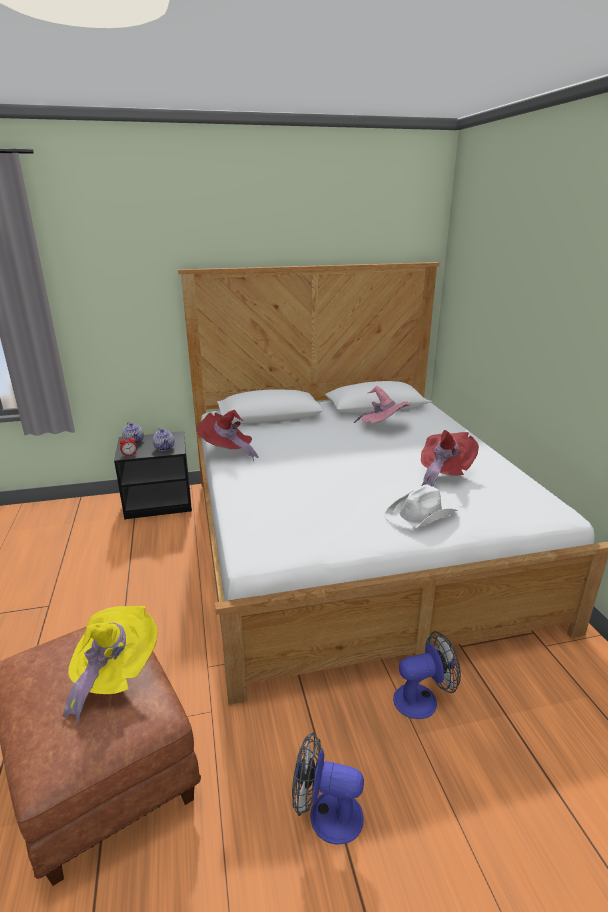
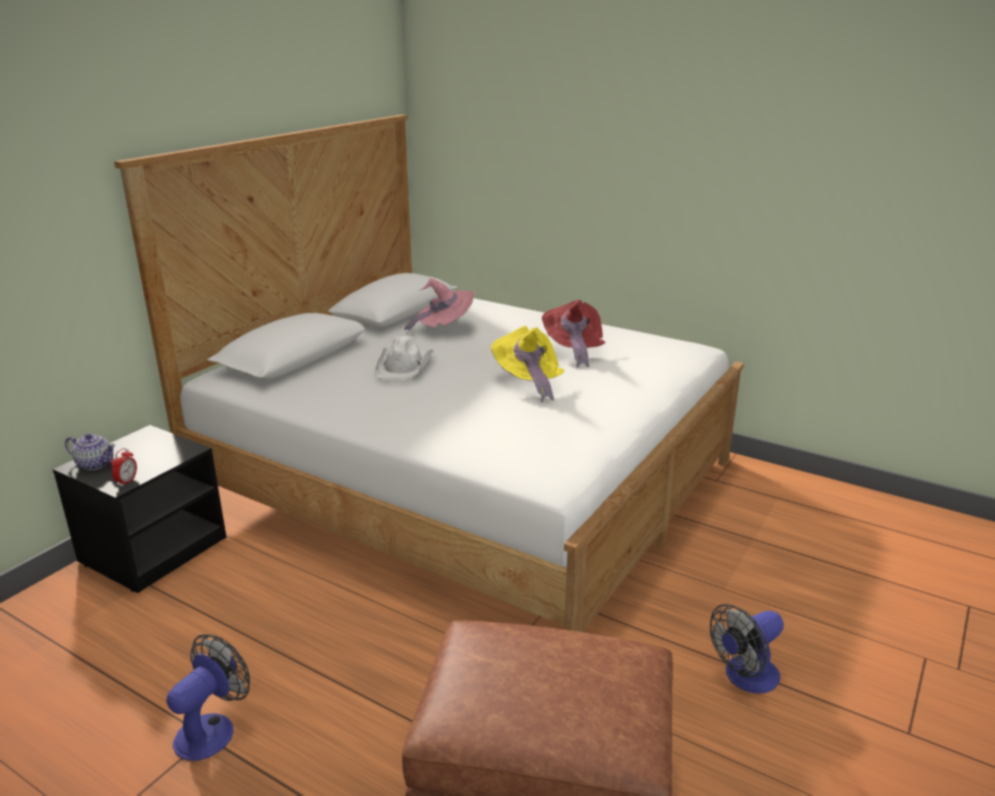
camera: 45 degrees left, 0 degrees up
(114, 674) = (563, 655): yellow hat -> yellow hat (528, 382)
(164, 448) = (165, 453): teapot -> none
(227, 452) = (328, 411): red hat -> none
(421, 514) = (618, 389): white hat -> white hat (404, 365)
(422, 699) = (695, 564): fan -> fan (212, 729)

